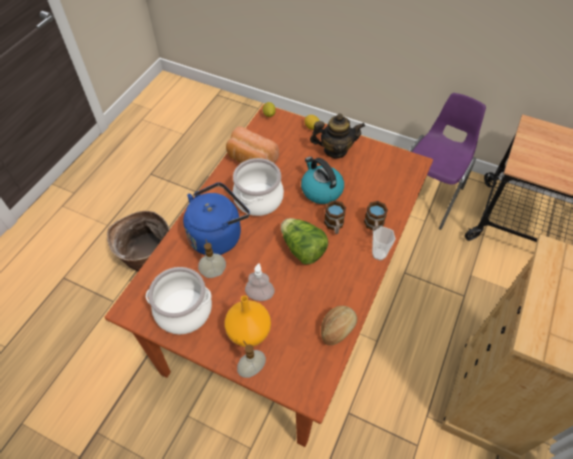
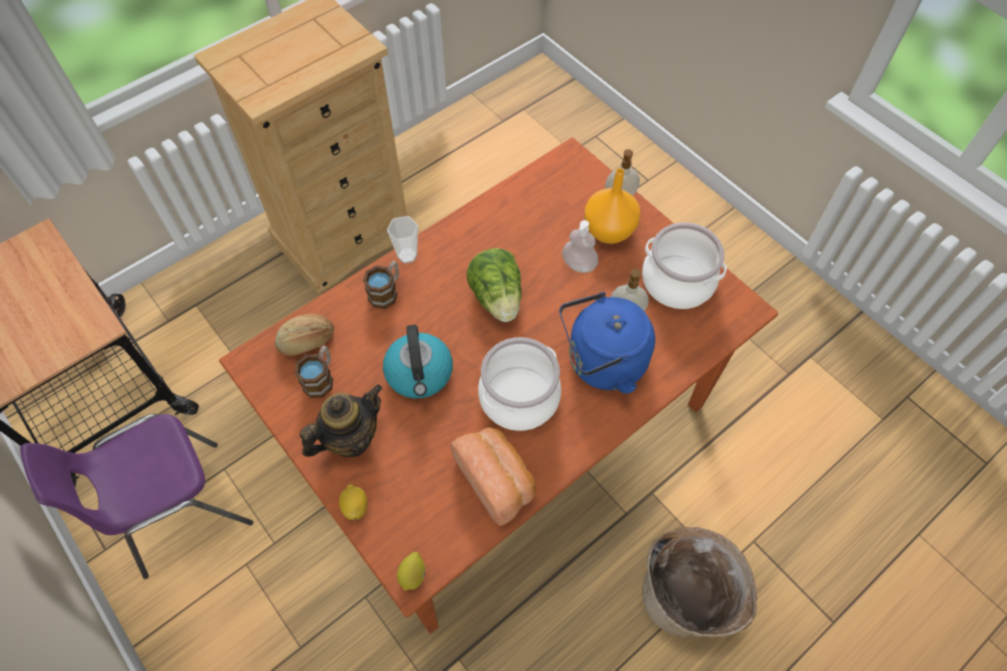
camera: 155 degrees left, 5 degrees up
(334, 226) = (436, 313): mug -> mug (321, 378)
(335, 150) = (350, 438): teapot -> teapot turned 120 degrees clockwise
(337, 328) = (509, 200): bread -> bread (307, 341)

